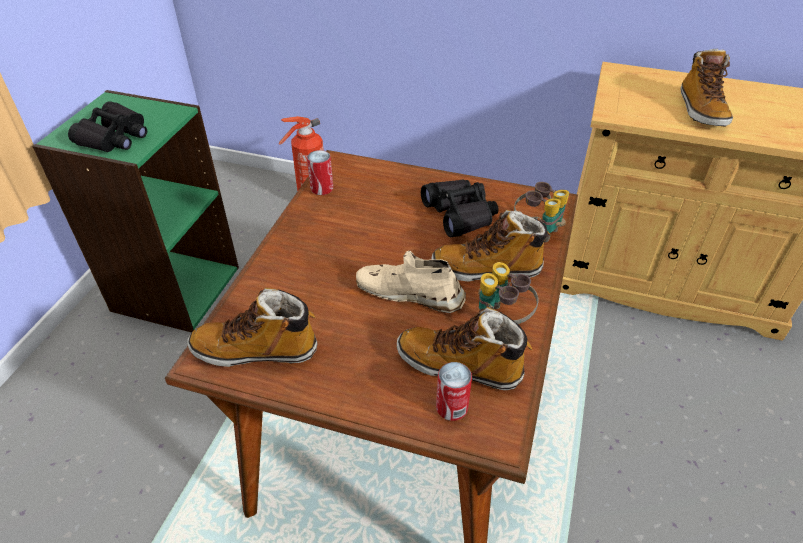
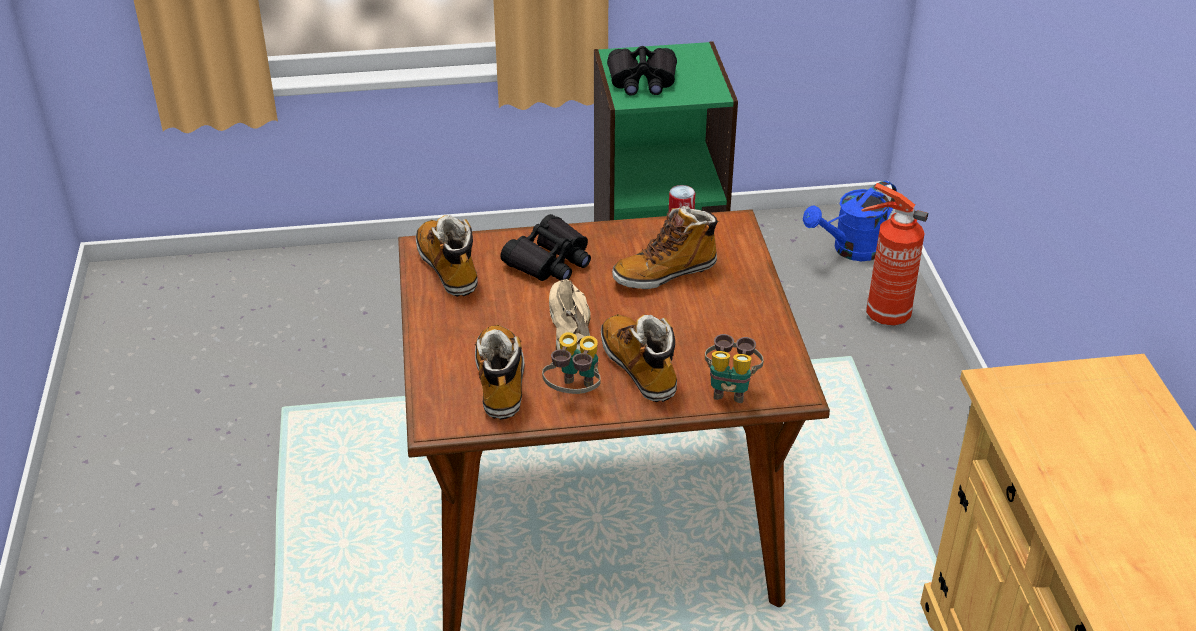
camera: 65 degrees right, 5 degrees down
(243, 191) = (851, 250): none -> blue watering can
(451, 407) = (452, 389): can -> none
(460, 214) = (713, 328): black binoculars -> black binoculars (550, 261)
(701, 110) = (1091, 467): boot -> boot (665, 273)

